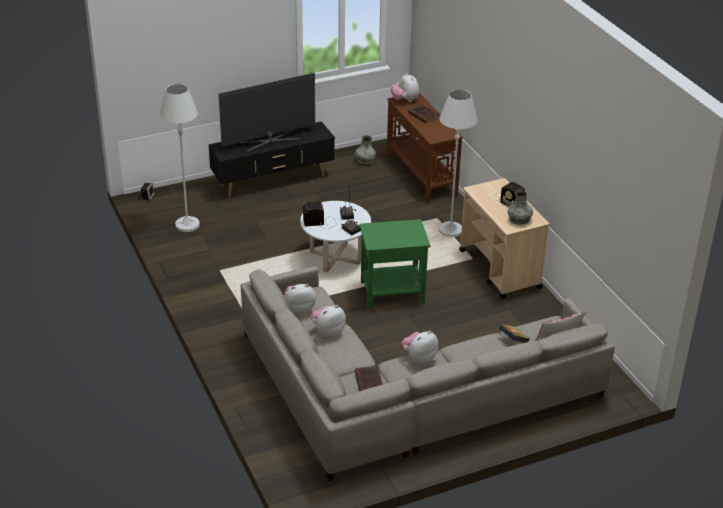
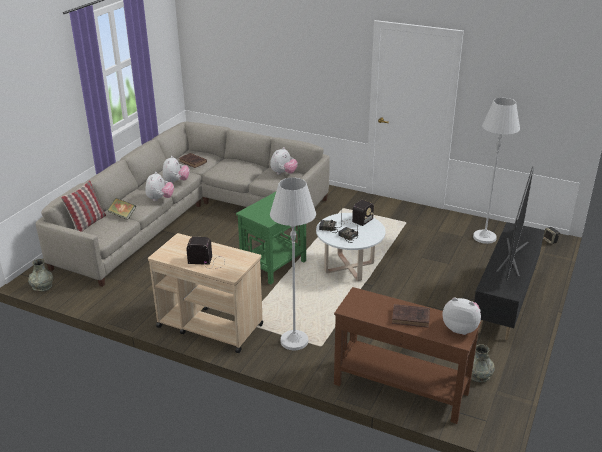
camera: 140 degrees right, 5 degrees down
(328, 332) = (249, 172): plush toy -> plush toy (160, 199)
(519, 220) = (178, 249): grey vase -> grey vase (42, 286)

